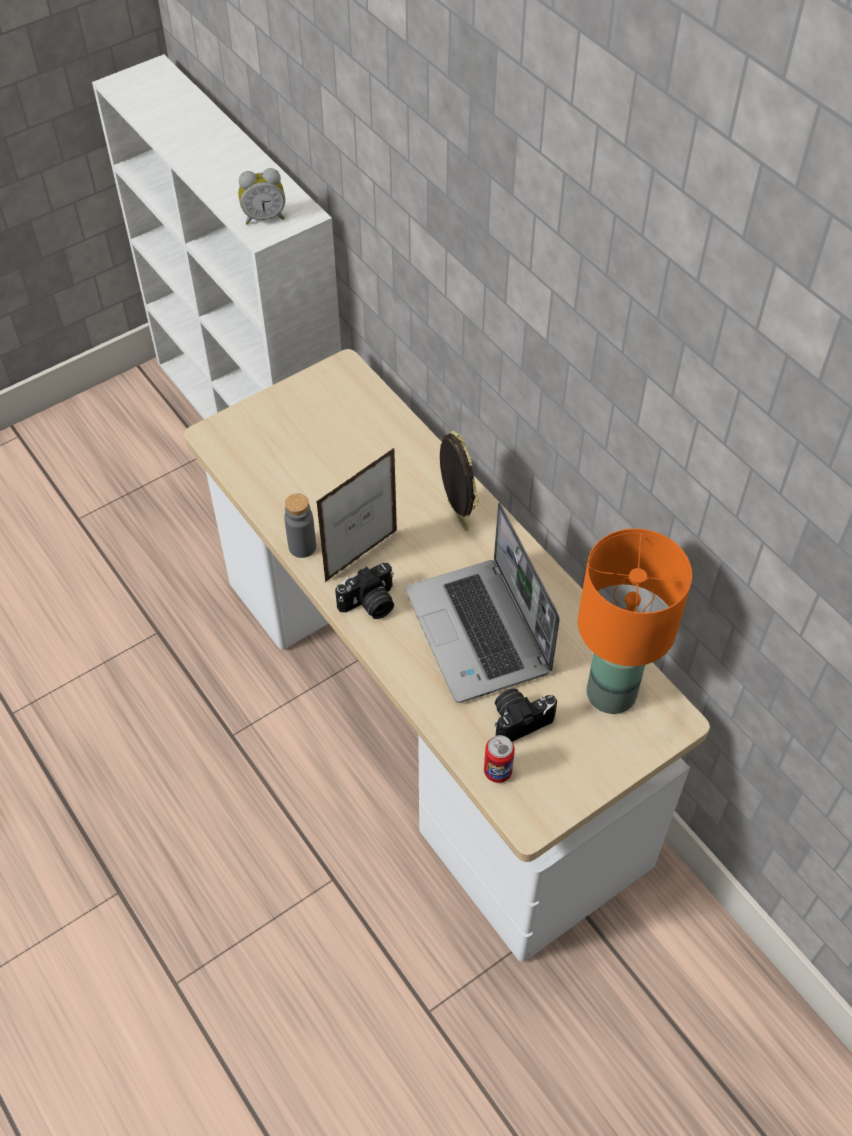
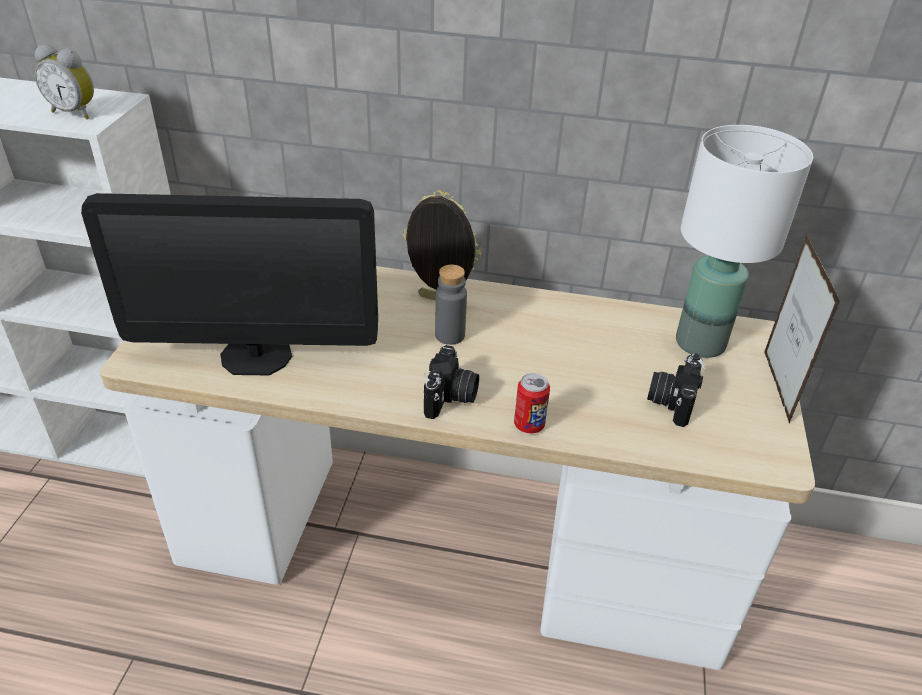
camera: 45 degrees left, 15 degrees down
(264, 217) = (76, 112): alarm clock -> alarm clock turned 75 degrees clockwise
(284, 481) = (256, 356): none -> monitor
(302, 547) = (335, 392): grey bottle -> grey bottle (450, 335)
(361, 556) = (397, 369): picture frame -> picture frame (776, 386)
(480, 633) = (562, 363): laptop -> none
(497, 771) = (709, 446): can -> can (529, 425)
(610, 694) = (700, 344): orange table lamp -> white table lamp

